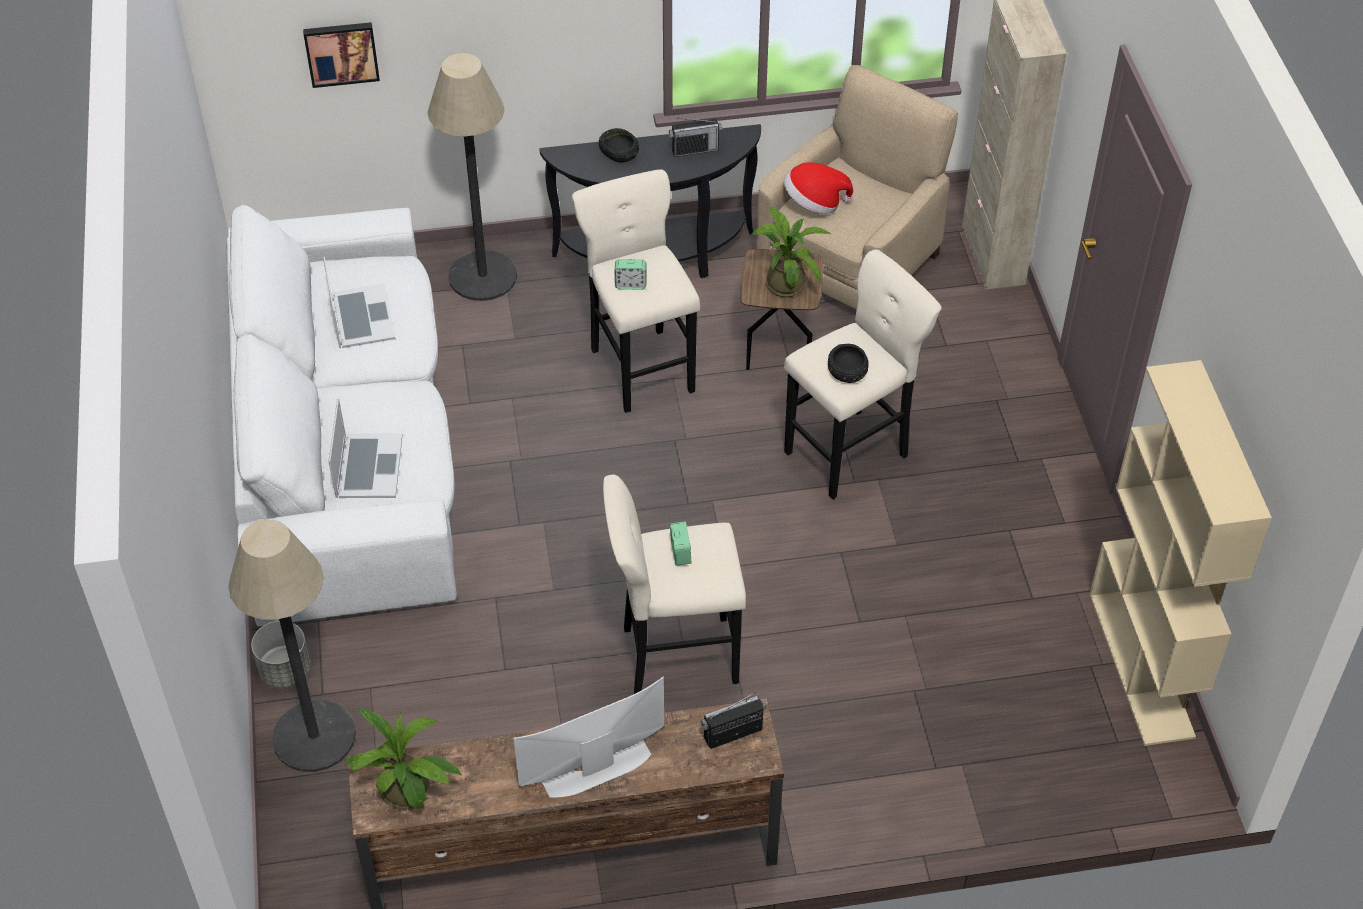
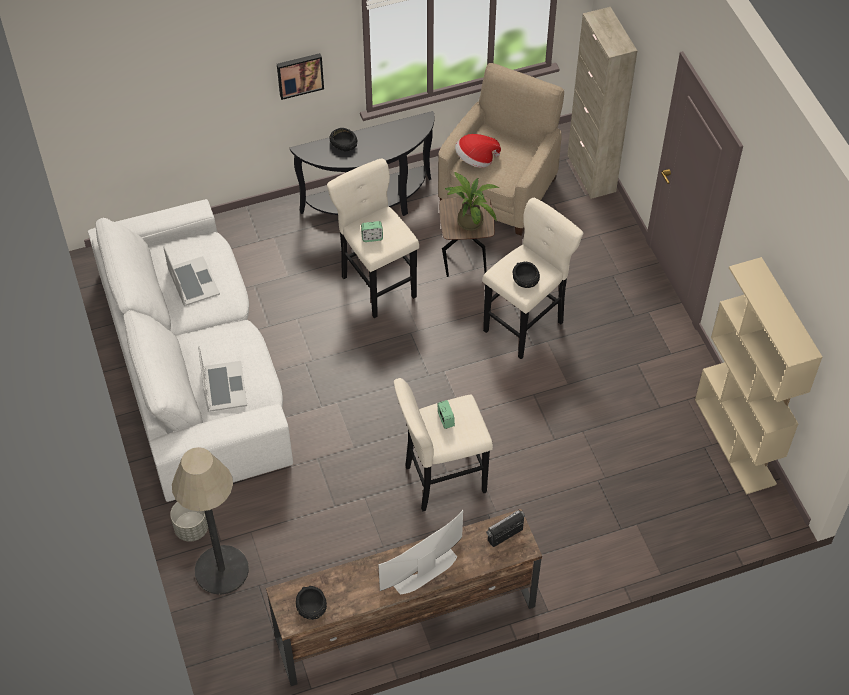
camera: 10 degrees left, 5 degrees up
(341, 52) = (153, 105): picture -> picture (299, 74)
(409, 794) = (311, 607): potted plant -> black bowl
(482, 276) = (257, 234): floor lamp -> none
(695, 150) = (393, 135): radio -> none

